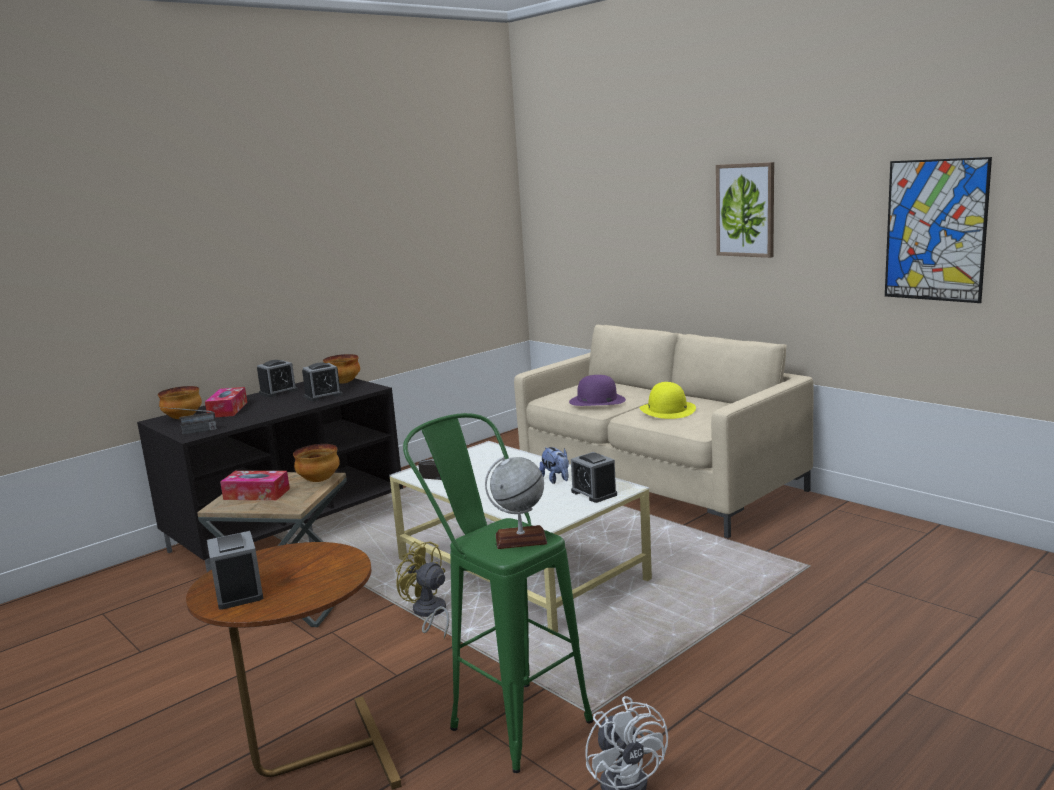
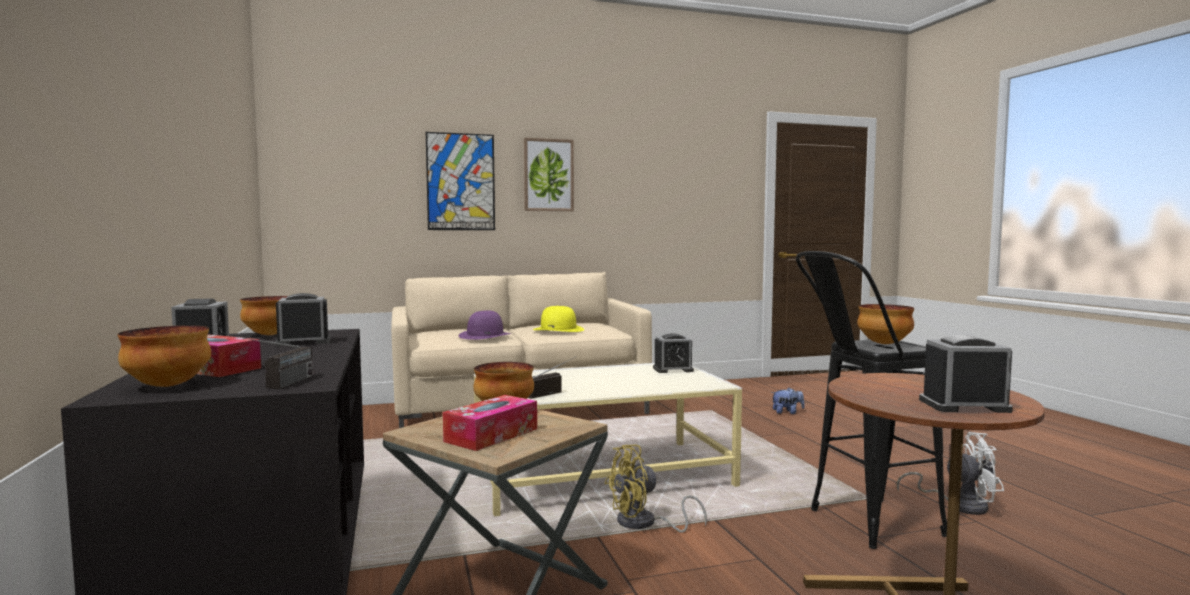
camera: 65 degrees left, 10 degrees down
(323, 395) = (303, 342): alarm clock -> alarm clock turned 105 degrees counterclockwise
(507, 716) = (860, 525): green stool -> black stool
(520, 539) = (883, 344): globe -> bowl
(556, 480) = (625, 372): plush toy -> plush toy (787, 412)
(935, 230) = (683, 191): picture -> picture (460, 182)

